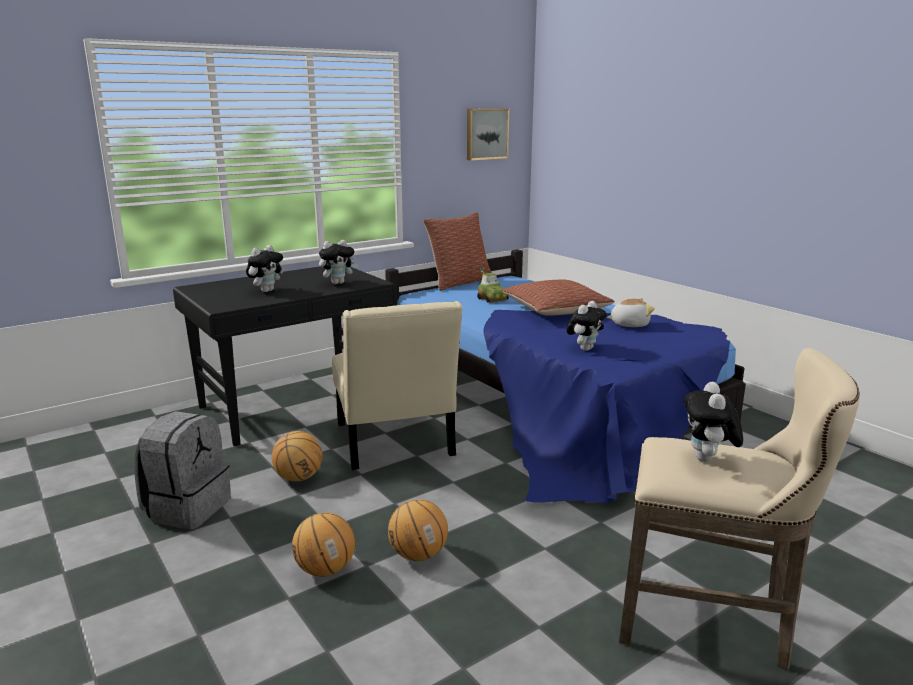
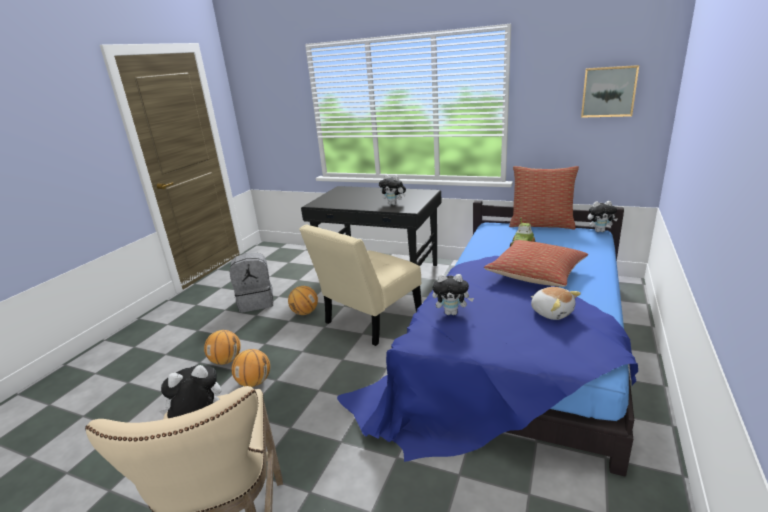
camera: 60 degrees right, 5 degrees up
(266, 291) = (355, 199): plush toy -> plush toy (599, 231)

